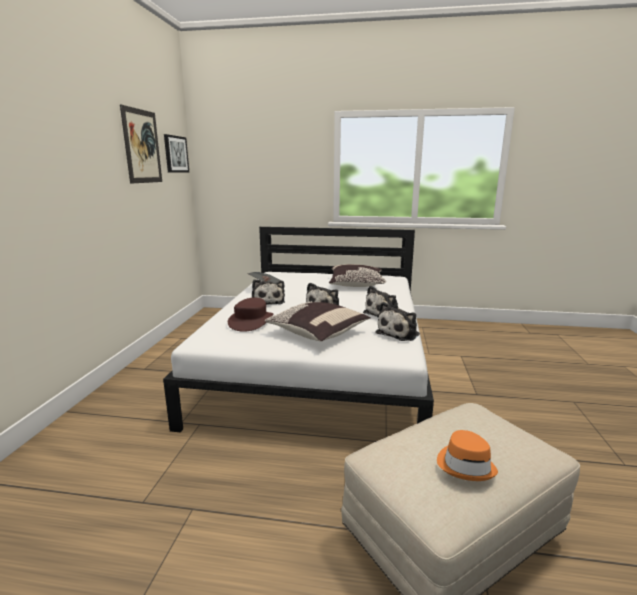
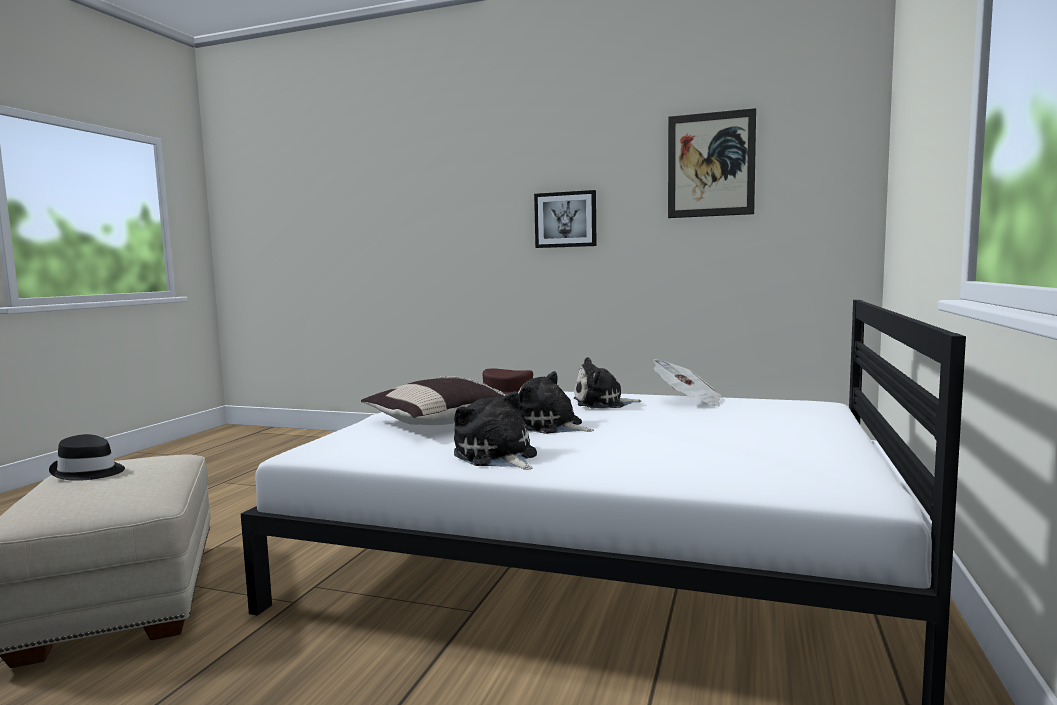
camera: 100 degrees right, 10 degrees down
(175, 154) = (818, 165): picture -> picture (565, 219)
(356, 284) = (732, 449): pillow -> none
(399, 333) = (388, 457): plush toy -> none
(465, 465) = (88, 472): orange hat -> black hat

